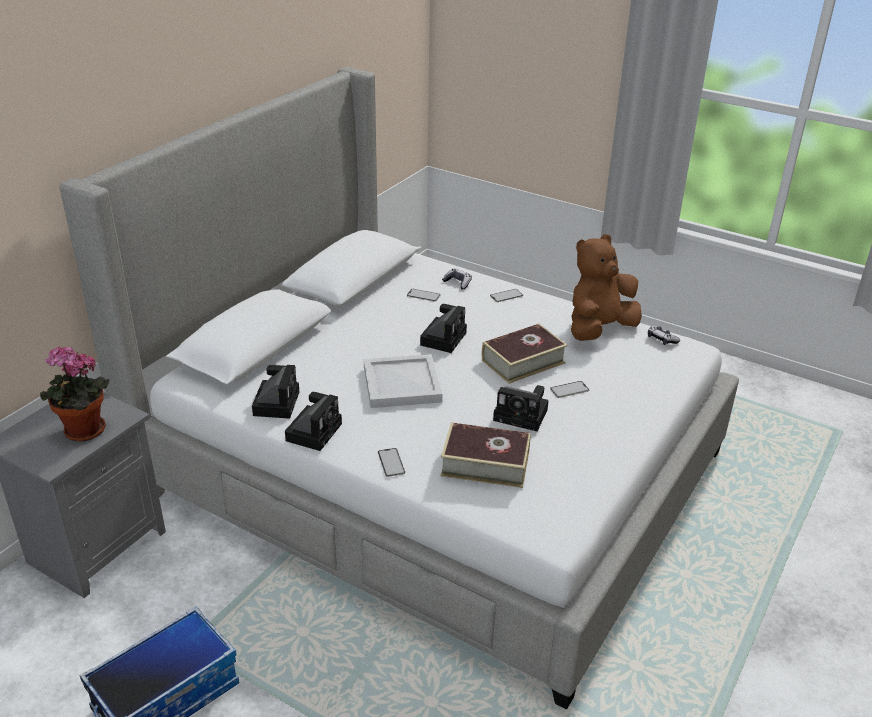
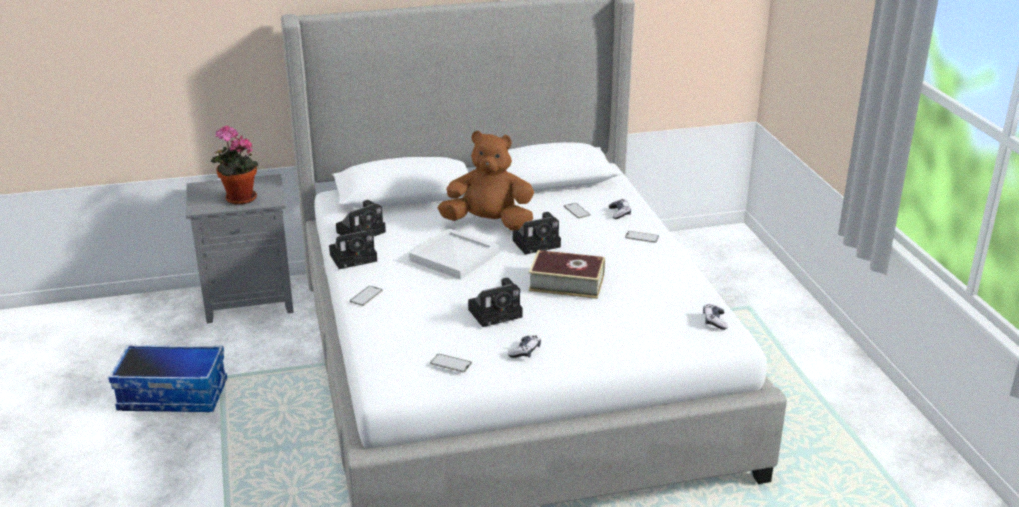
camera: 45 degrees right, 5 degrees down
(485, 464) = (417, 325): book -> none
(523, 415) = (497, 312): camera -> camera turned 90 degrees counterclockwise
(569, 389) = (566, 316): phone -> phone (451, 363)
(595, 437) = (525, 351): none -> game controller
(599, 330) = (673, 291): brown plush toy -> brown plush toy (489, 223)

